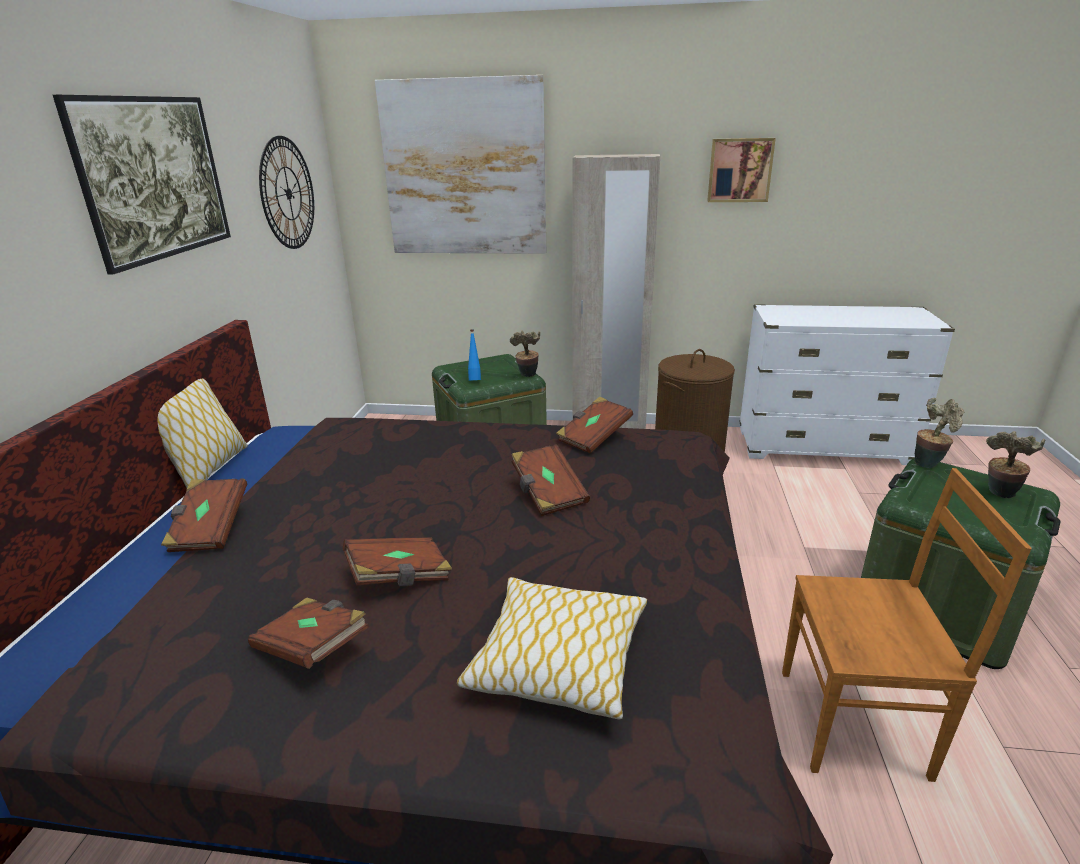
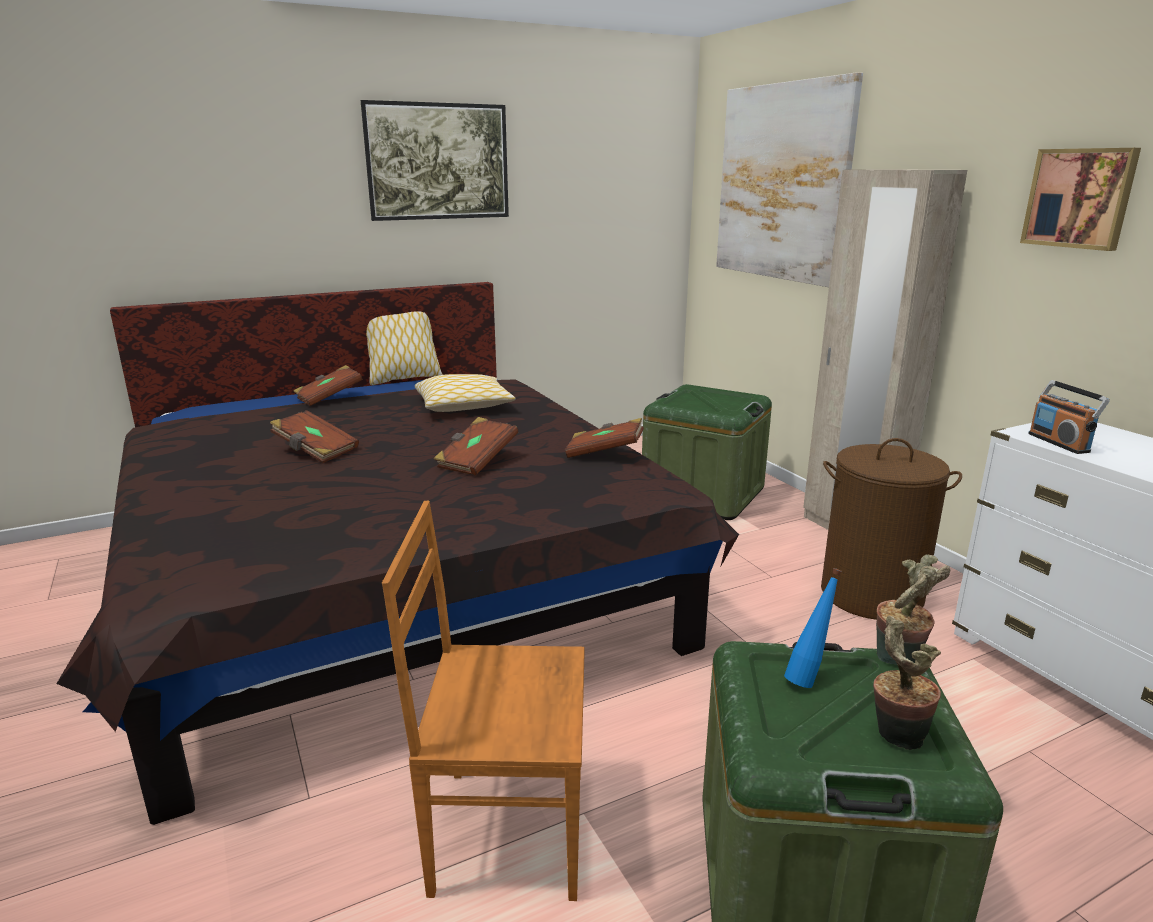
camera: 55 degrees right, 5 degrees down
(288, 193) = (608, 193): wall clock -> none
(313, 648) = (227, 453): brown book -> none
(475, 379) = (686, 402): blue bottle -> blue bottle (808, 678)
(527, 376) = (728, 413): potted plant -> none
(558, 659) = (253, 514): pillow -> pillow (464, 406)
(798, 321) = (1059, 443): none -> radio
(857, 723) = (504, 830): brown chair -> brown chair turned 120 degrees clockwise

